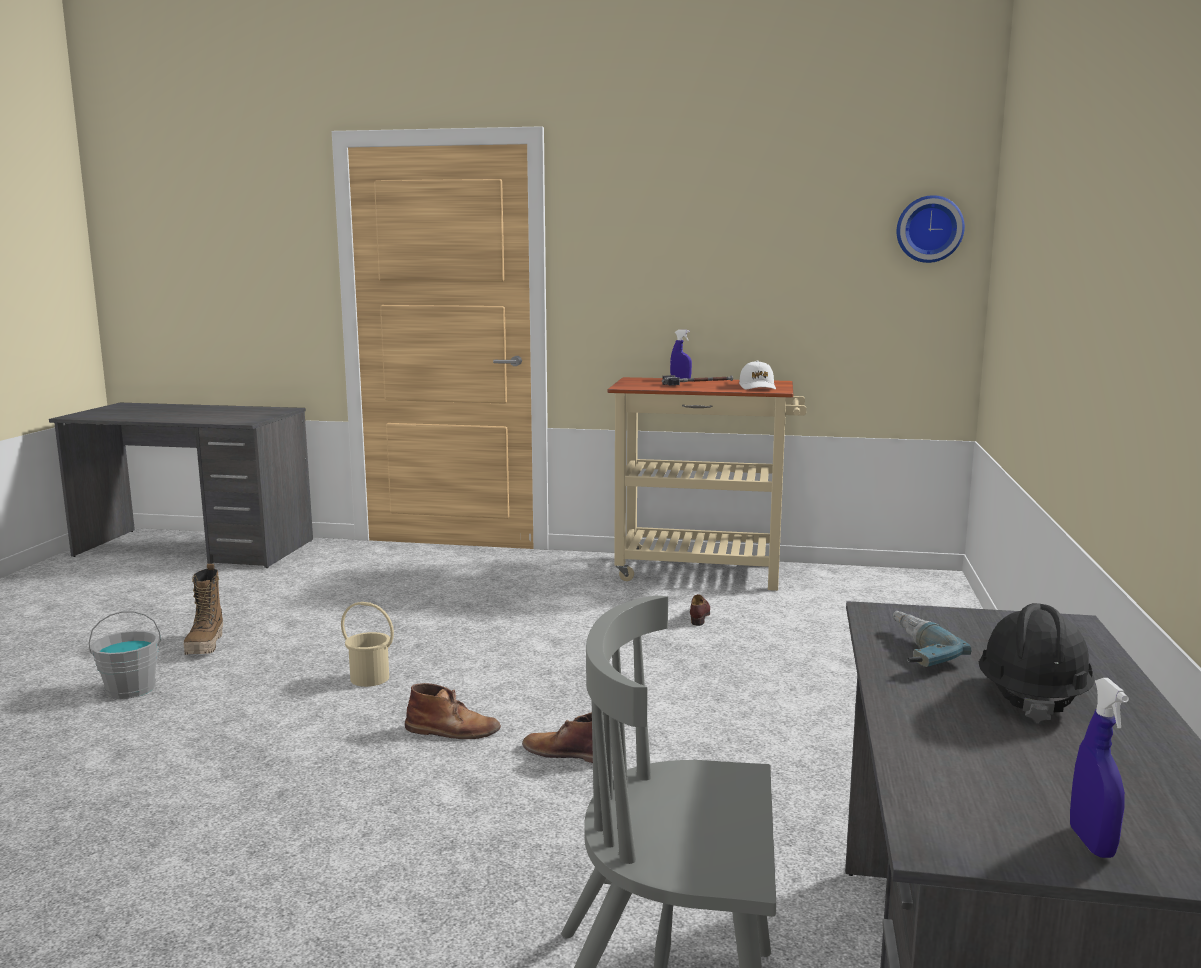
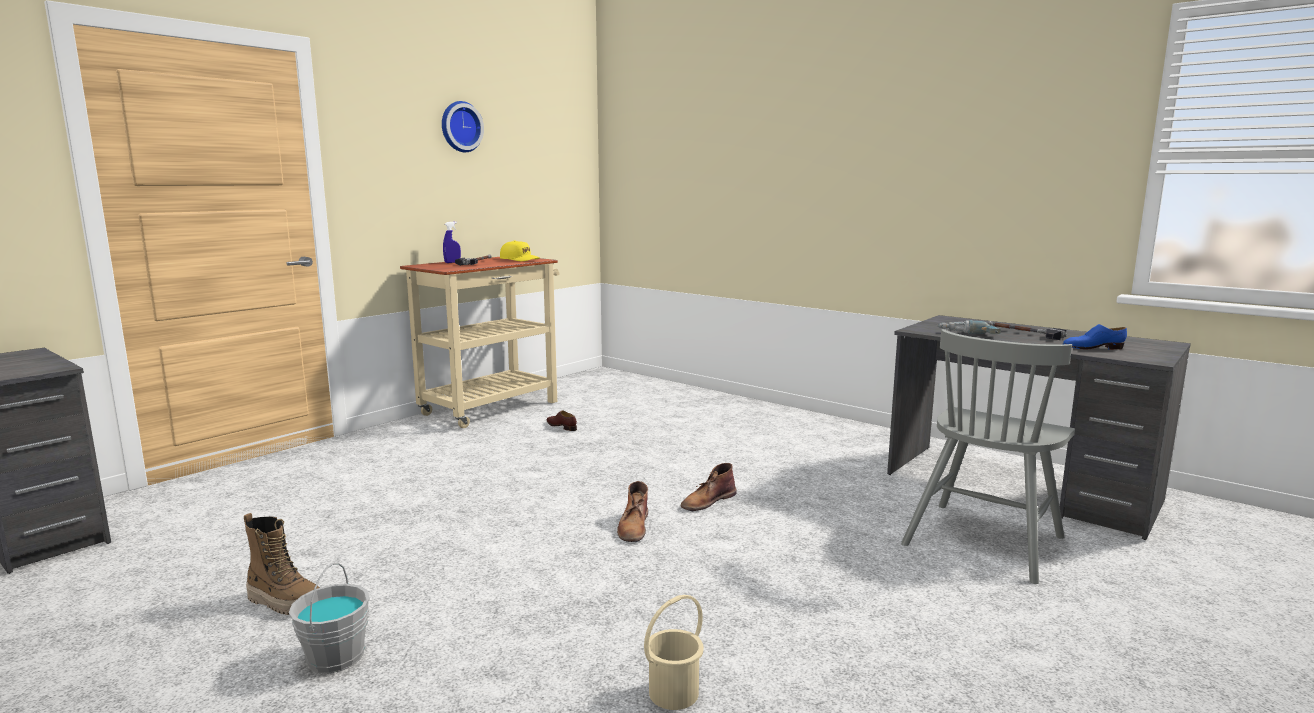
camera: 60 degrees left, 0 degrees up
(370, 678) = (498, 539): beige bucket -> beige bucket (672, 693)
(453, 730) = (633, 527): brown boot -> brown boot turned 150 degrees clockwise
(757, 387) = (519, 259): white cap -> yellow cap
(929, 229) = (571, 147): wall clock -> wall clock (460, 127)
(978, 769) = (1092, 348): none -> blue shoe
(1031, 696) = (1024, 333): black hard hat -> hammer
(1091, 843) = (1150, 350): blue spray bottle -> none

